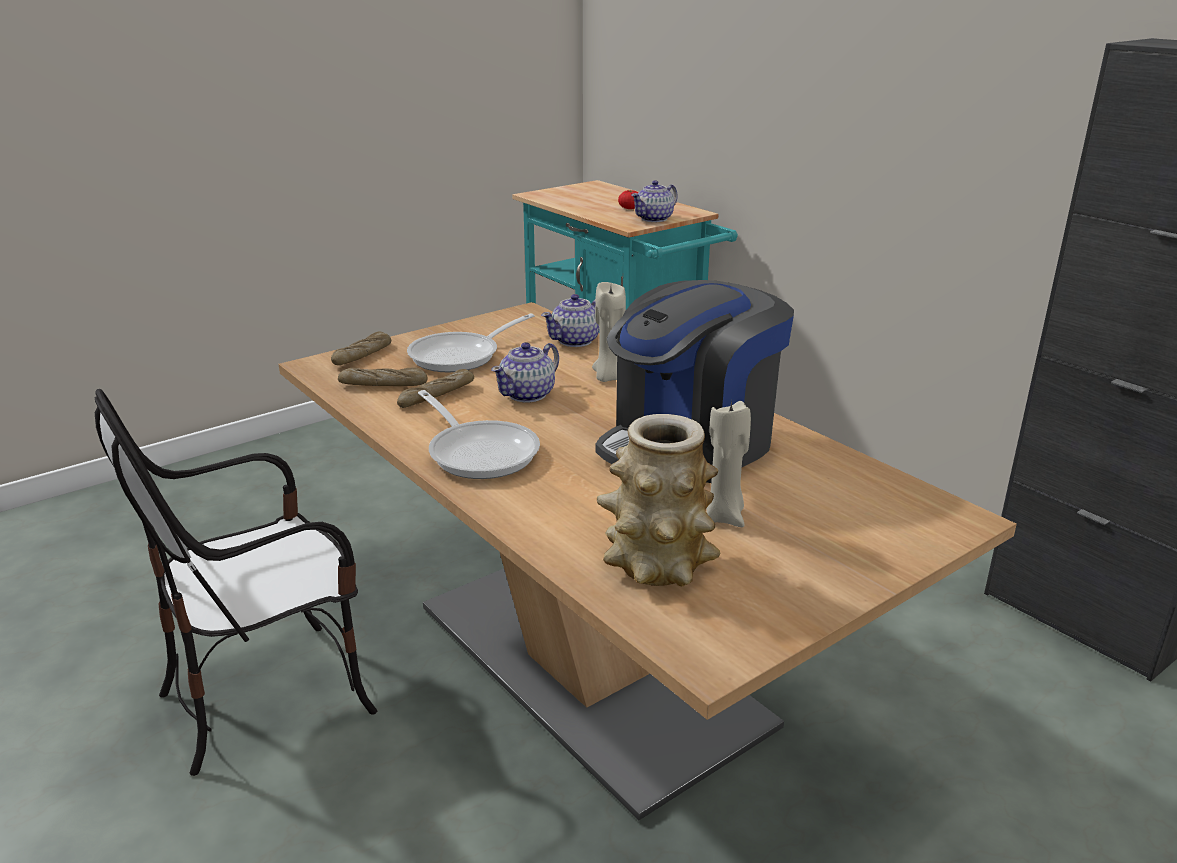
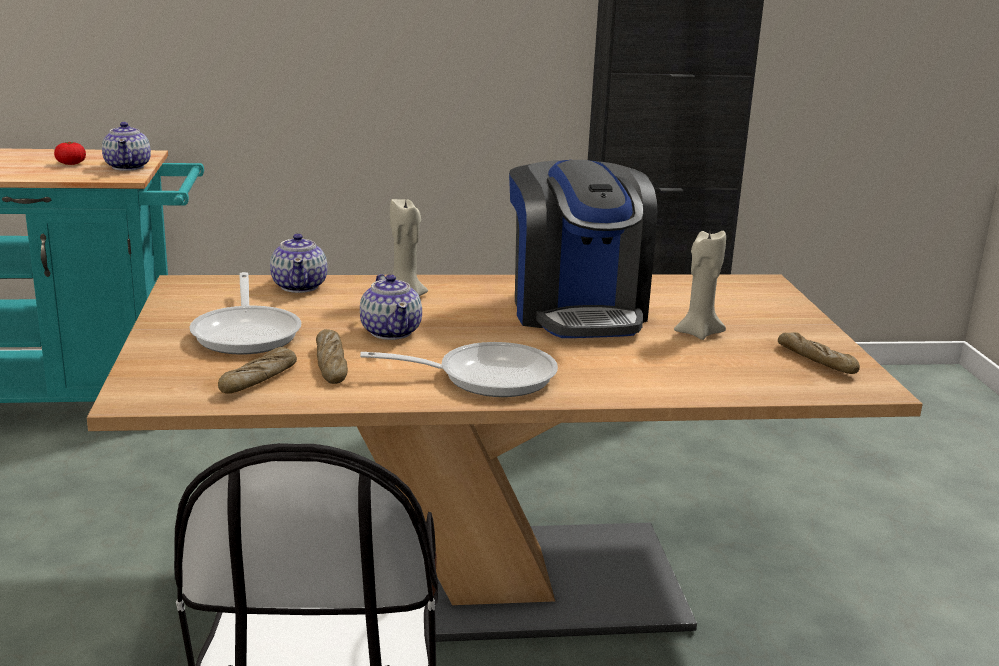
camera: 60 degrees left, 5 degrees down
(362, 355) = (155, 372): bread -> bread (816, 361)
(657, 564) = (744, 369): vase -> none

